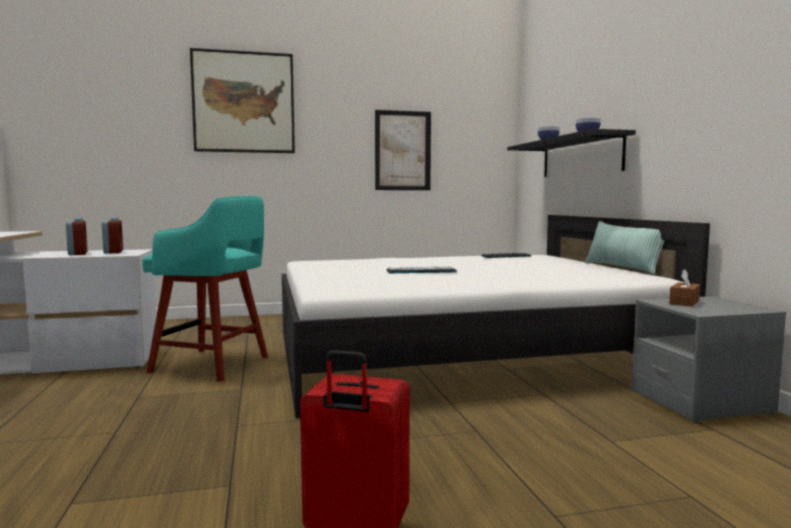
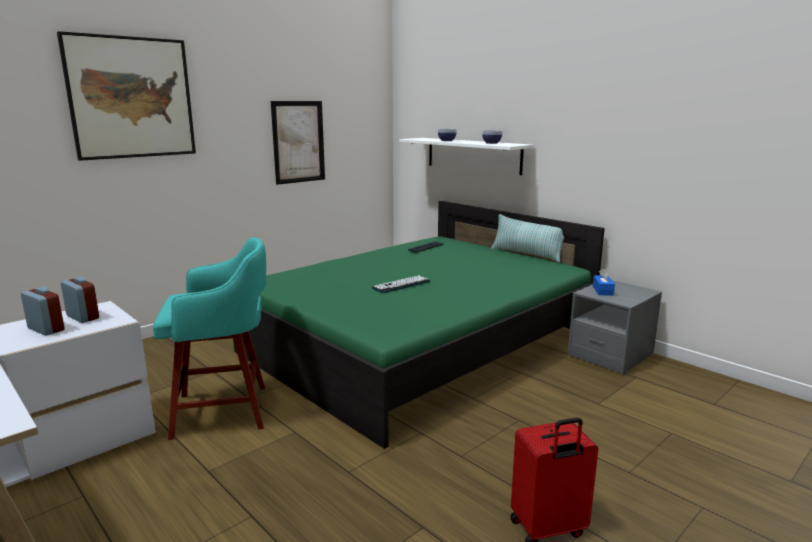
camera: 30 degrees left, 10 degrees up
(459, 353) = (419, 343): white bed -> green bed
(580, 157) = (473, 155): black shelf -> white shelf
(684, 302) = (602, 291): brown tissue box -> blue tissue box

